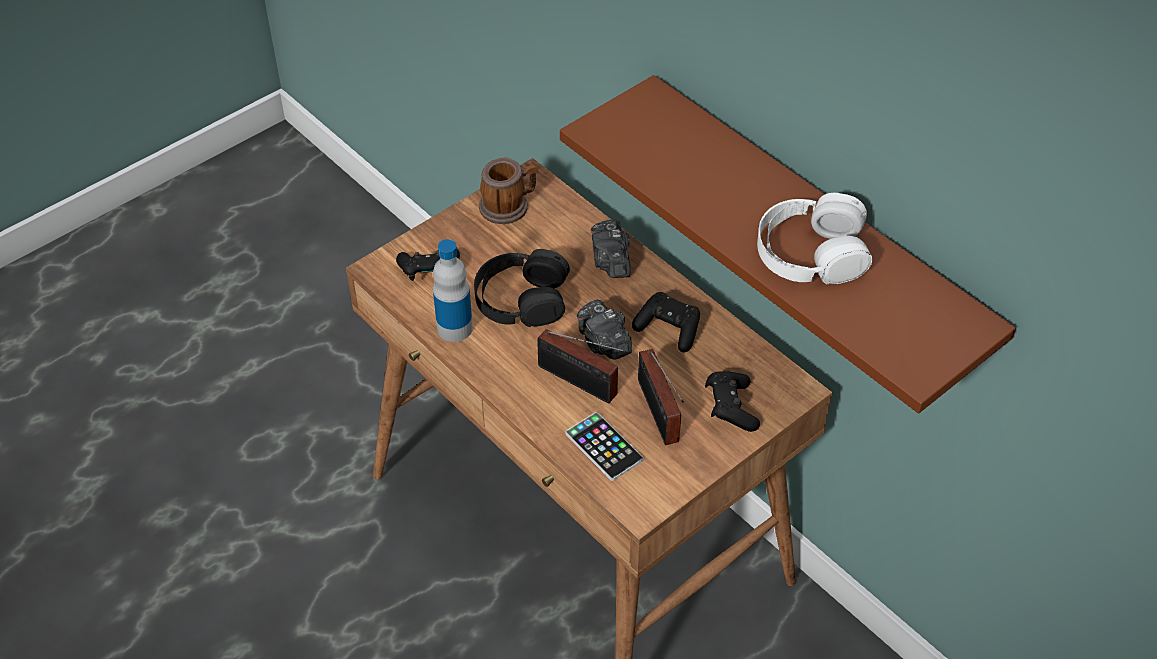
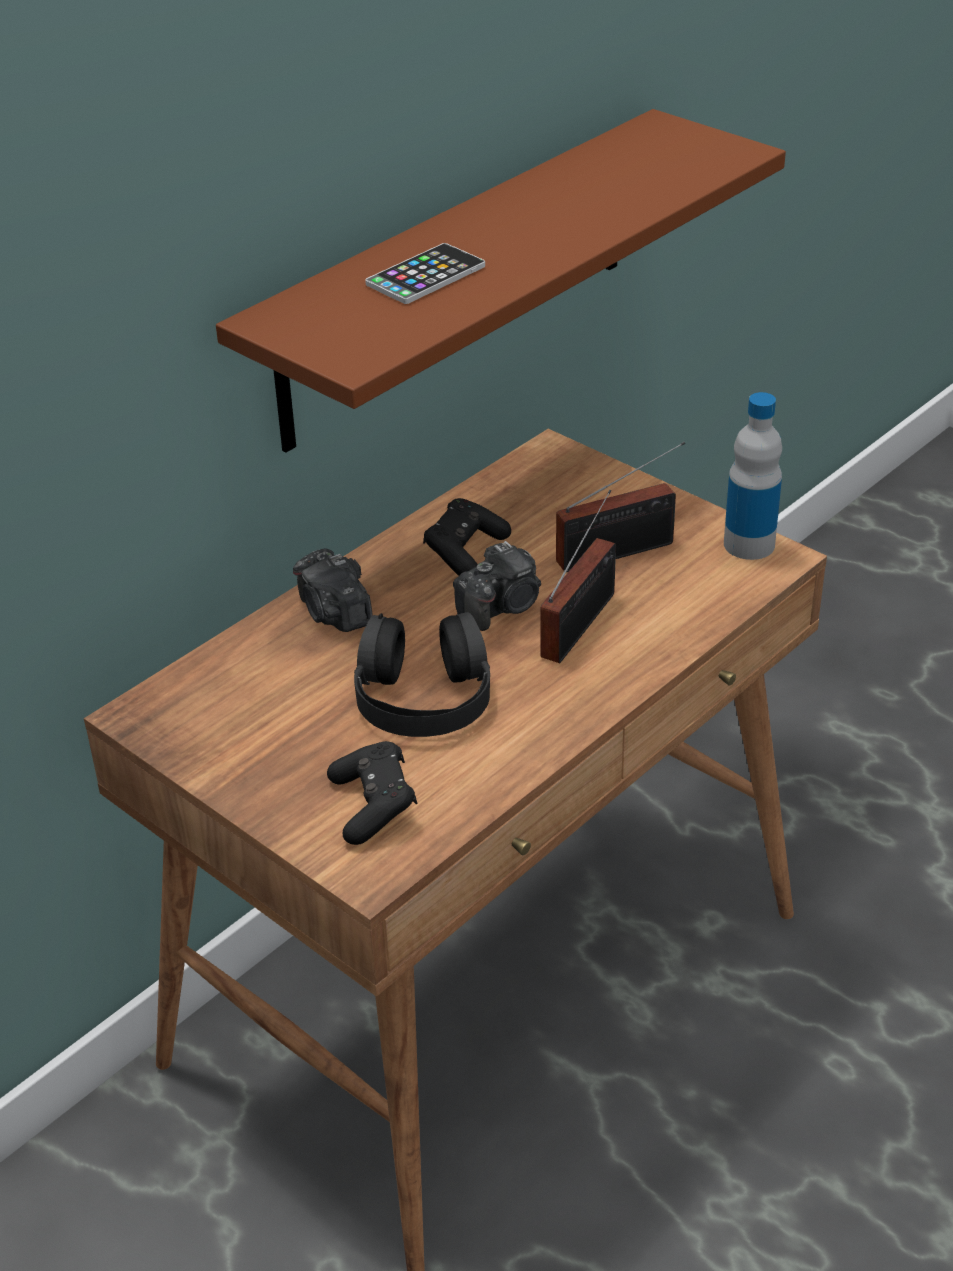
camera: 95 degrees left, 10 degrees down
(454, 328) = (498, 759): bottle -> bottle (749, 544)
(509, 206) = (208, 731): mug -> none
(604, 447) = (691, 592): phone -> phone (425, 276)
(611, 261) = (334, 613): camera -> camera turned 75 degrees clockwise
(730, 408) = (595, 497): black game controller -> none
(811, 252) = (573, 206): white headphones -> none

